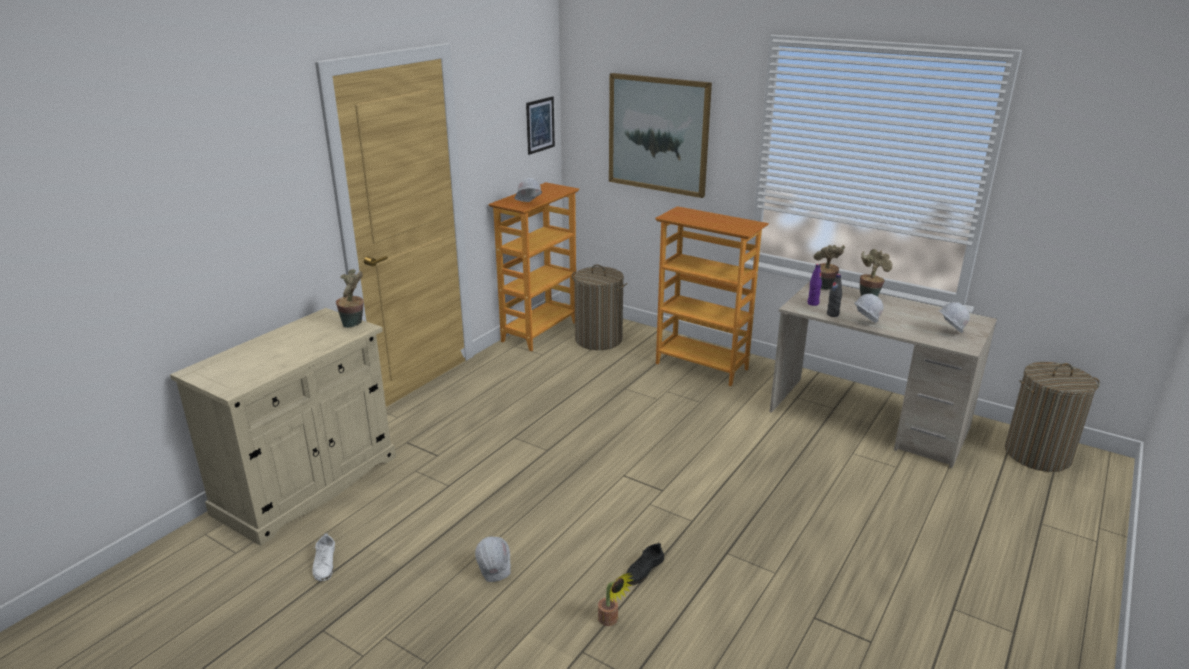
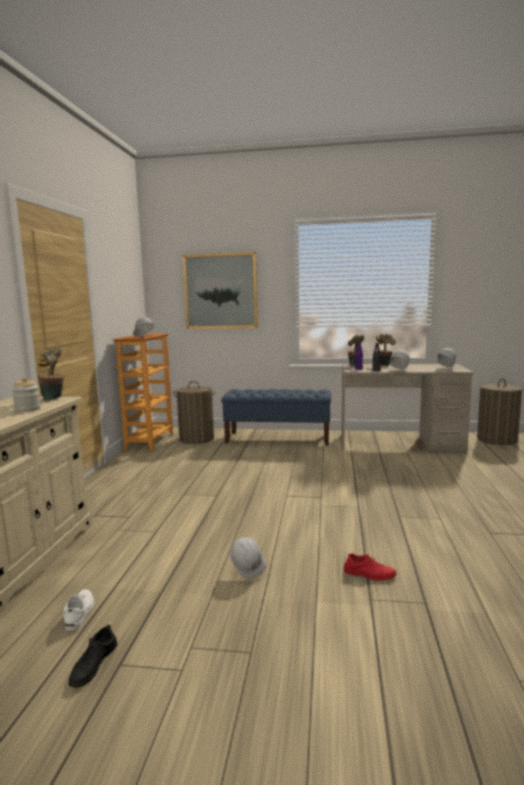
camera: 25 degrees left, 15 degrees down
(313, 346) = (28, 409): none -> jar
(325, 564) = (80, 612): white shoe -> white shoe turned 150 degrees counterclockwise
(540, 125) = (135, 292): picture -> none
(611, 620) = (369, 574): potted plant -> red shoe
(644, 570) = (358, 539): black shoe -> black shoe (93, 664)
(702, 366) = (278, 439): bookcase -> blue bench

